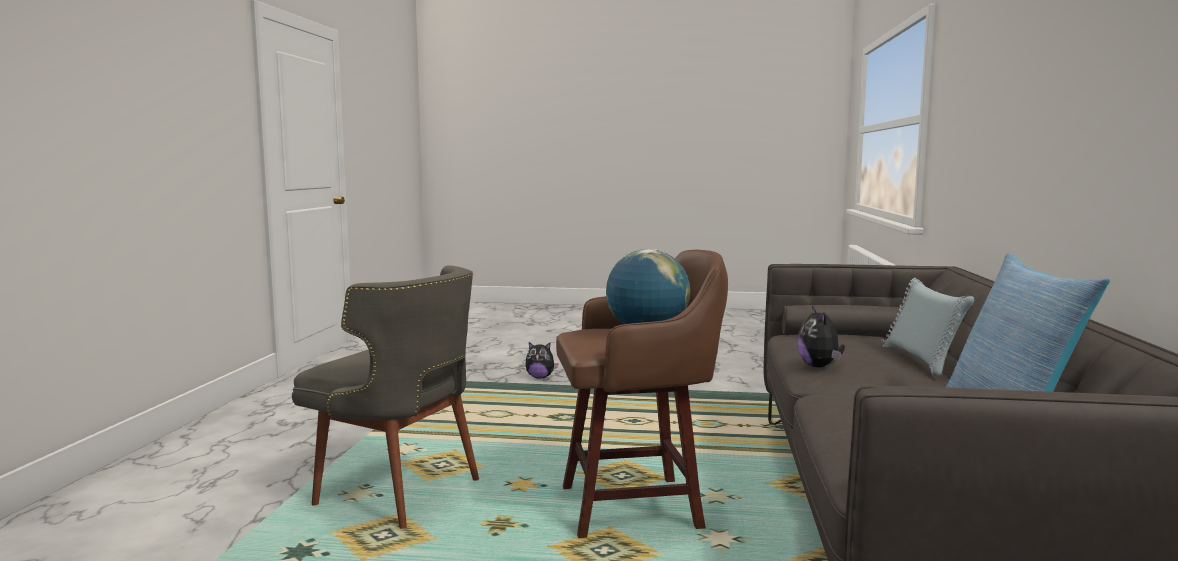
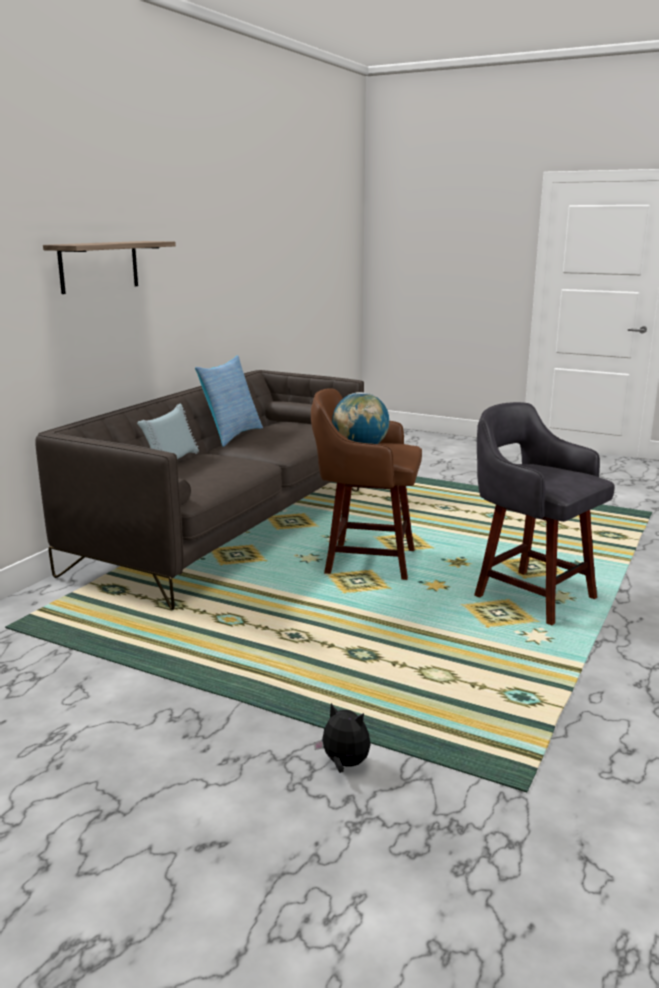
camera: 160 degrees left, 10 degrees up
(398, 492) = (530, 595): grey chair -> grey stool
(819, 366) = (244, 467): plush toy -> none
(1037, 76) = (99, 266): none -> shelf

